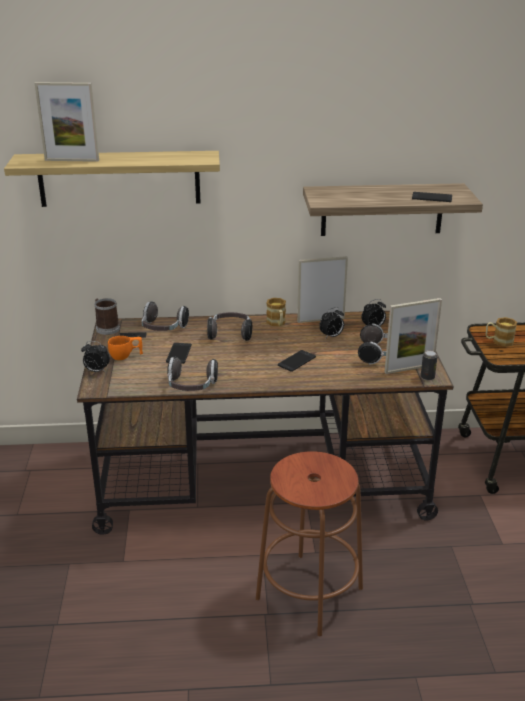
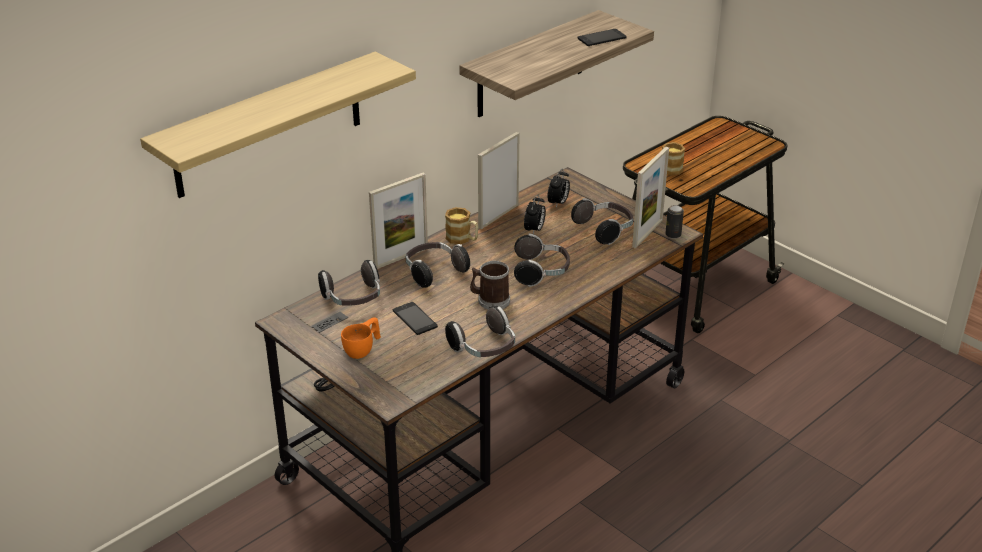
camera: 40 degrees left, 5 degrees up
(72, 160) = (239, 122): picture frame -> picture frame (401, 258)
(96, 371) = (358, 381): alarm clock -> none
(106, 328) = (286, 327): mug -> mug (490, 300)
(296, 361) = (541, 272): phone -> headphones
(309, 593) = (661, 511): brown stool -> none

